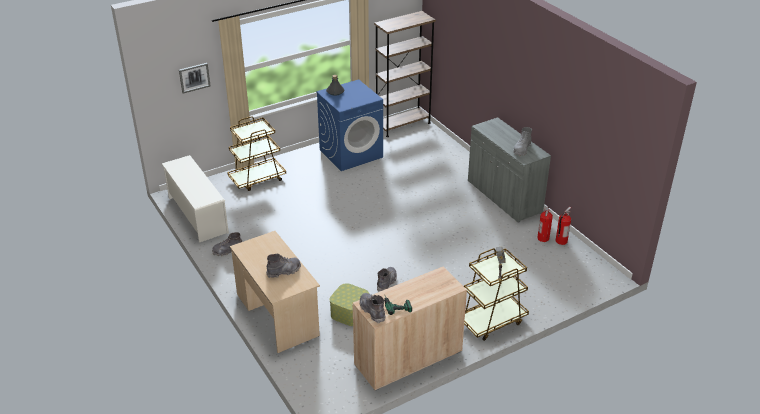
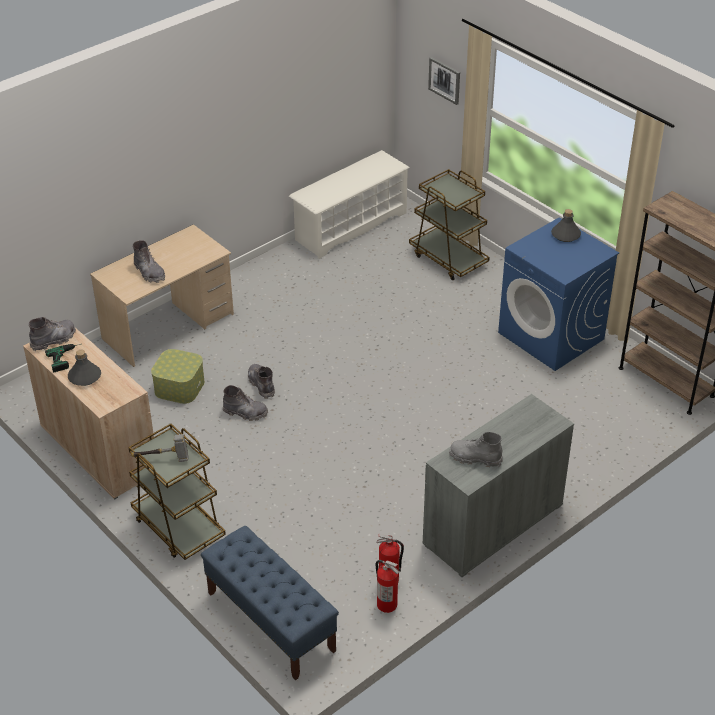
camera: 80 degrees right, 5 degrees up
(228, 251) = (282, 265): grey boot -> grey boot (261, 385)
(420, 295) = (85, 377): none -> grey bottle
(573, 286) = (270, 621): none -> blue bench

